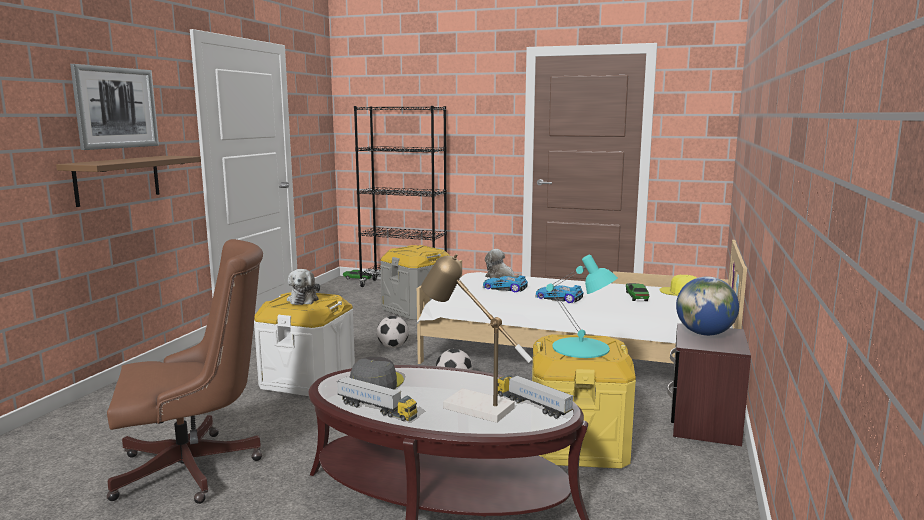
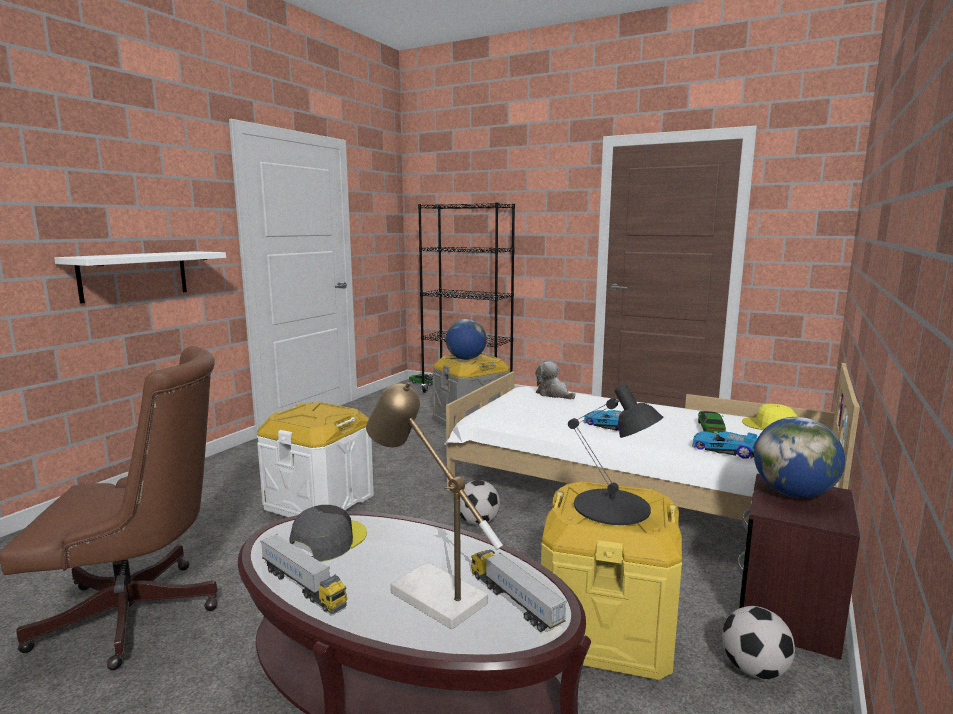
camera: 10 degrees right, 0 degrees up
(116, 108) = (133, 199): picture -> none
(118, 180) = (134, 275): brown shelf -> white shelf
(303, 299) = (314, 413): plush toy -> none
(393, 347) = (428, 466): football -> football (754, 670)
(412, 251) = (466, 359): none -> globe
(504, 288) = (552, 409): toy car -> toy car (724, 449)
(581, 348) = (612, 507): turquoise table lamp -> black table lamp

